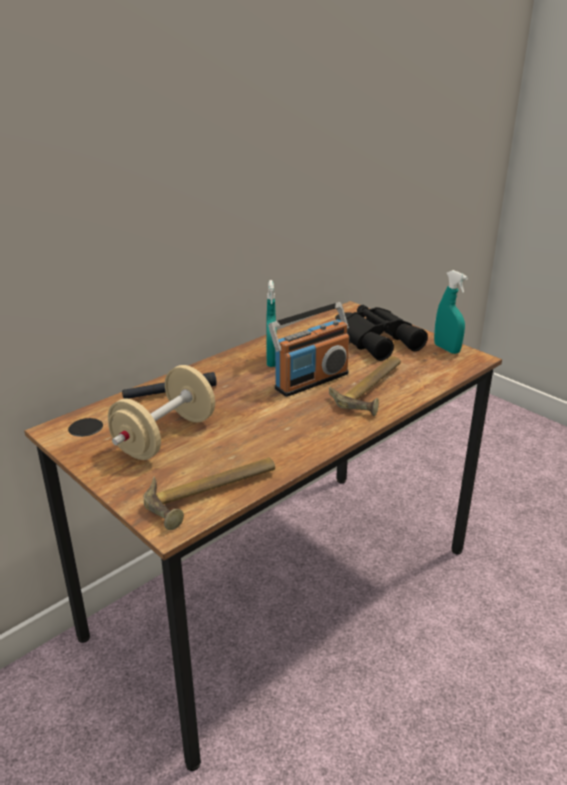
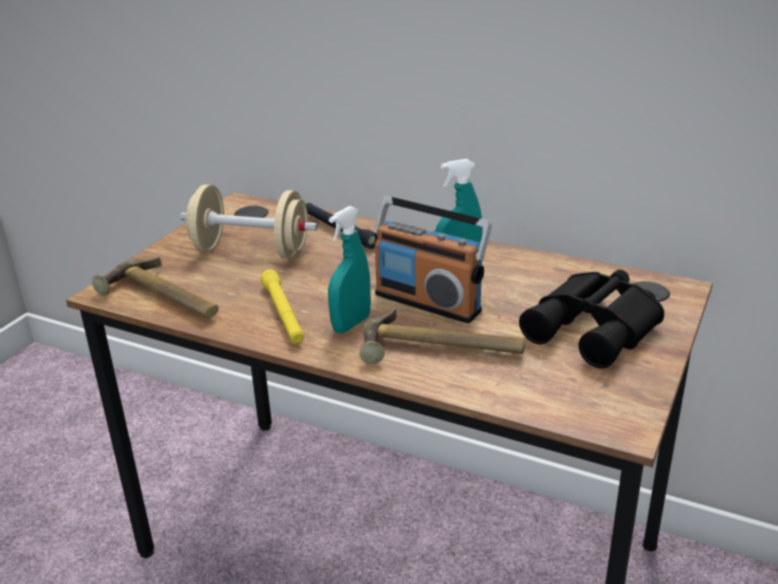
camera: 70 degrees right, 0 degrees up
(285, 437) = (283, 314): none -> yellow flashlight
(446, 349) = (630, 394): turquoise spray bottle -> turquoise spray bottle (351, 324)

